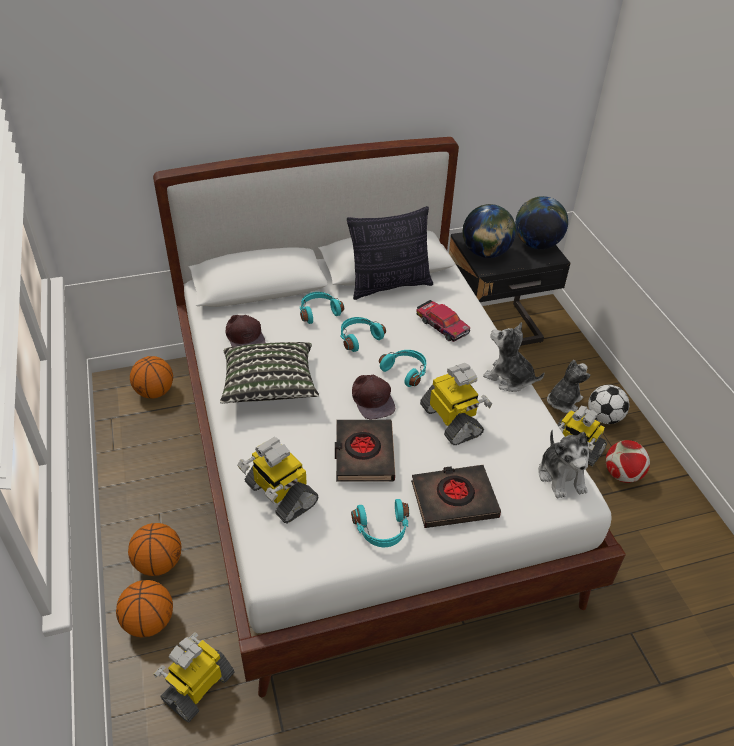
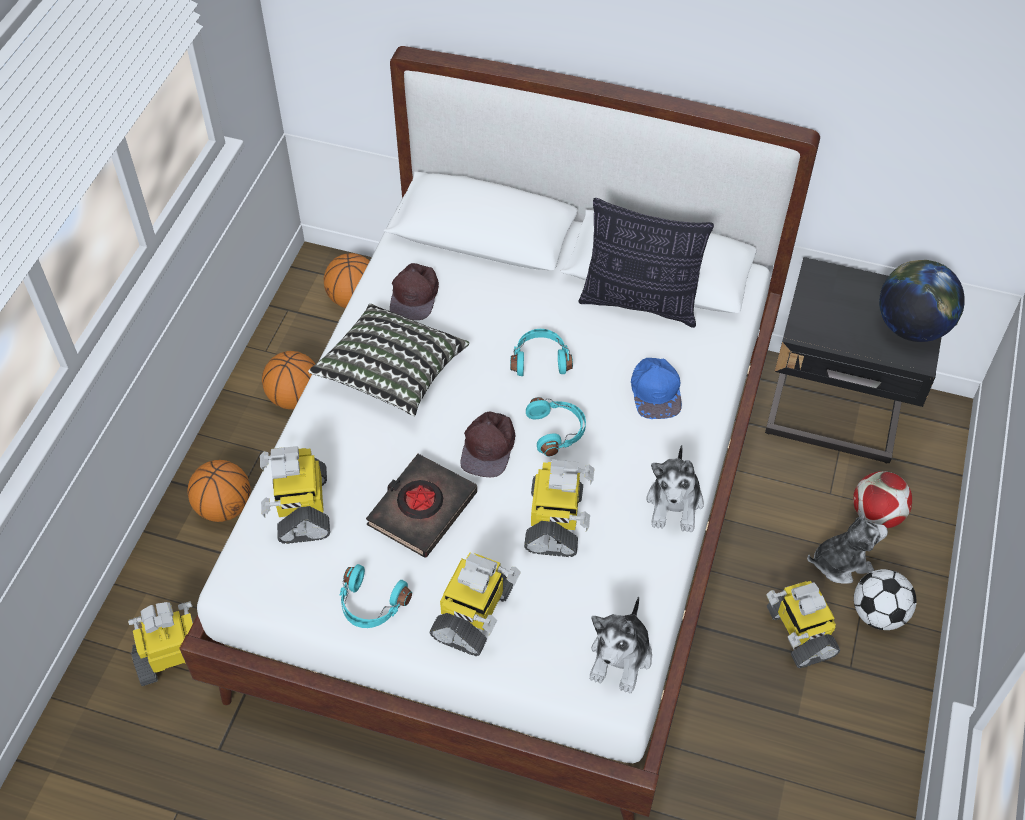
camera: 35 degrees right, 10 degrees up
(149, 622) = (175, 564): basketball -> basketball (295, 397)
(318, 312) = (523, 301): turquoise headphones -> none
(442, 325) = (656, 391): toy car -> blue cap
(454, 500) = (474, 615): black book -> toy robot
(485, 253) = (823, 309): globe -> none
(509, 378) = (675, 503): plush toy -> plush toy turned 150 degrees counterclockwise
(622, 475) = (830, 701): football -> football (876, 515)

